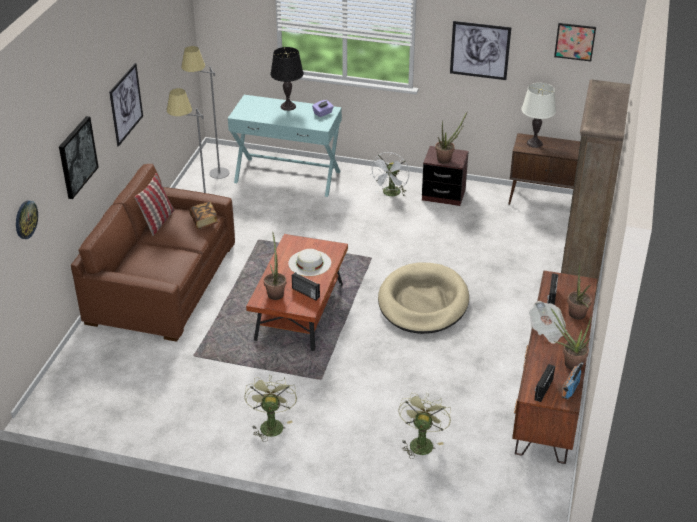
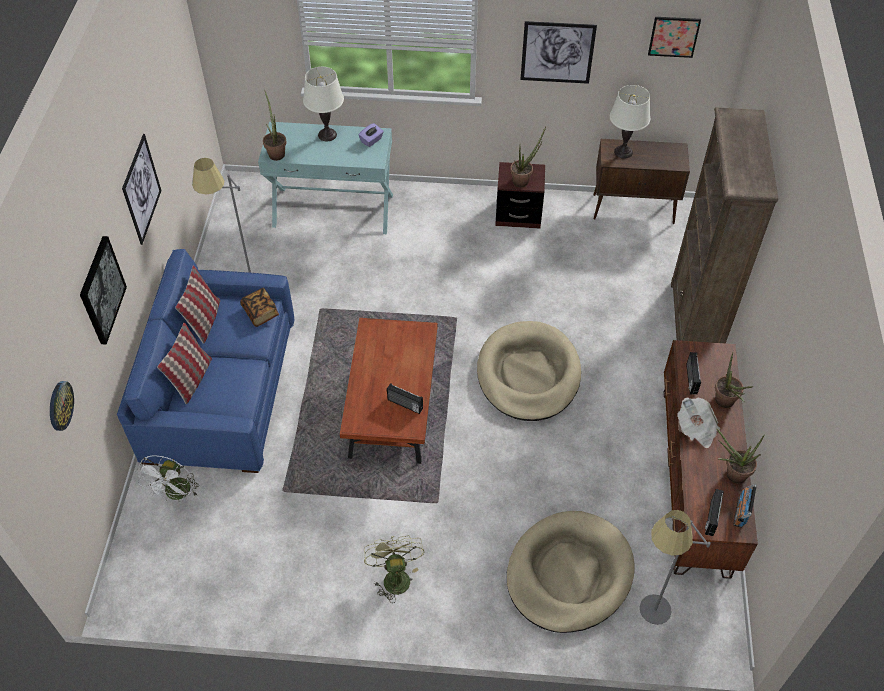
camera: 10 degrees left, 15 degrees up
(137, 257) = (192, 379): none -> pillow
(161, 282) = (219, 387): brown sofa -> blue sofa
(211, 176) = (243, 220): grey floor lamp -> grey floor lamp (646, 619)
(275, 292) = (369, 409): potted plant -> potted plant (276, 152)
(288, 106) = (327, 135): black table lamp -> white table lamp
(309, 263) = (399, 358): white hat -> none
(390, 194) = (458, 221): white fan -> white fan (176, 494)
(421, 442) = (569, 574): green fan -> beige dog bed

